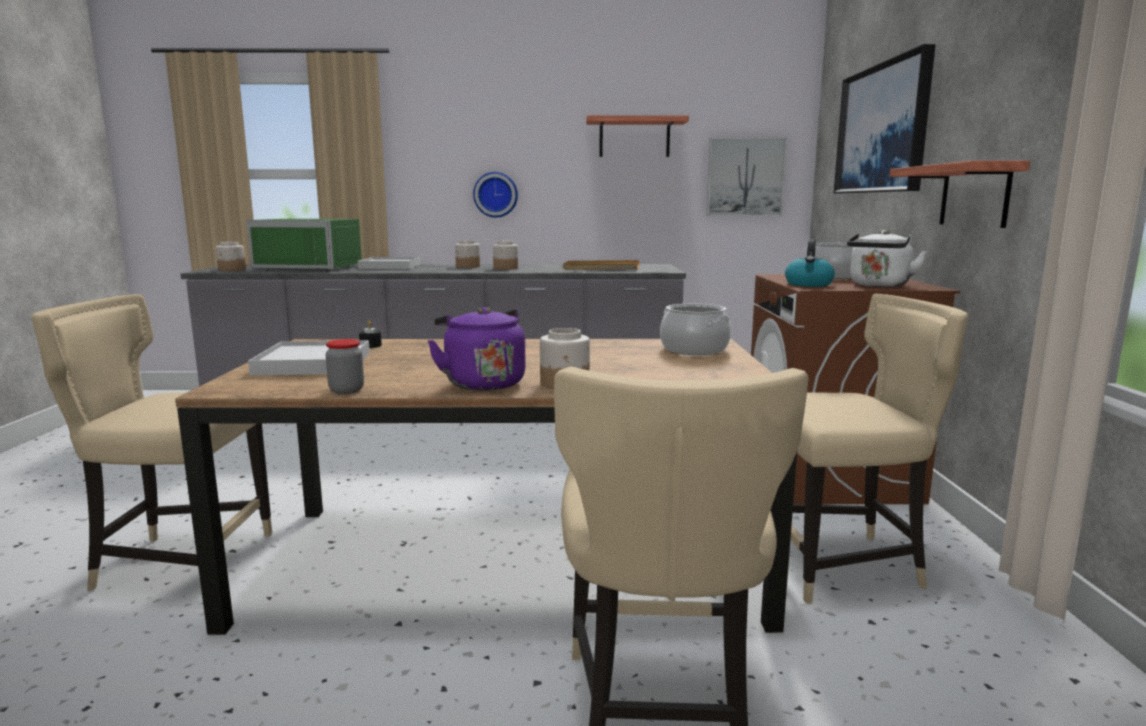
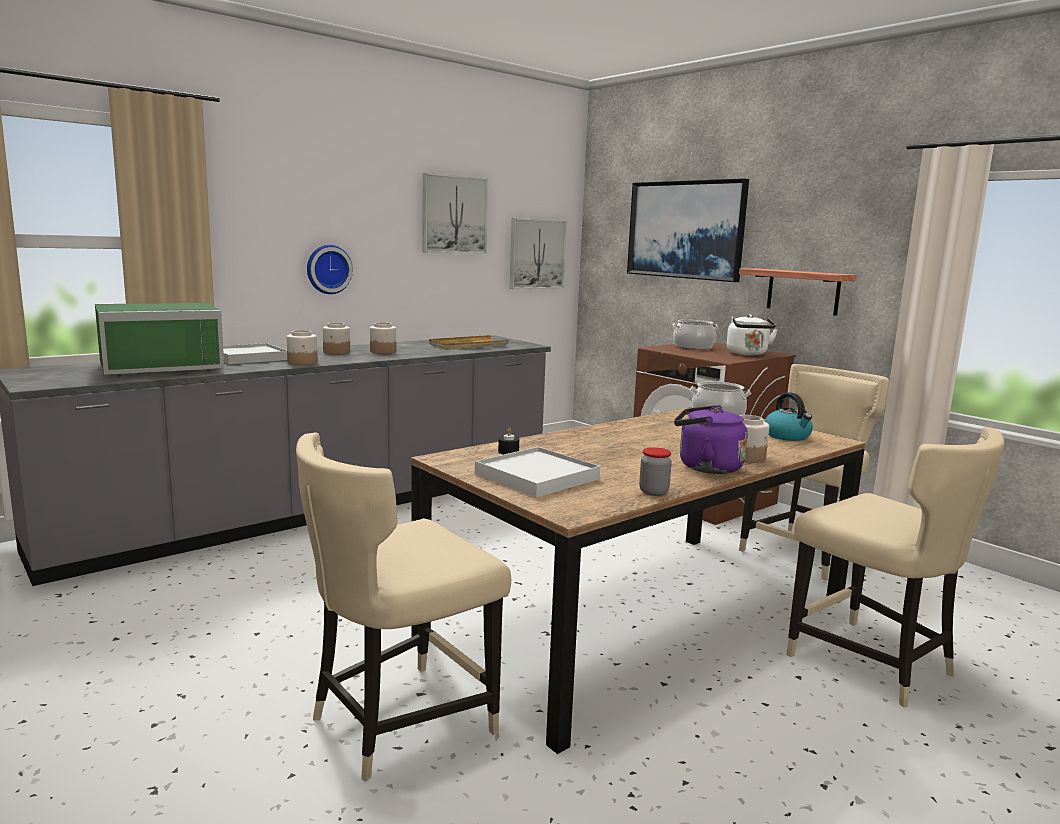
camera: 40 degrees left, 0 degrees up
(232, 270) = (62, 379): jar -> jar (302, 362)
(634, 138) = (454, 214): shelf -> picture
(809, 284) = (712, 356): kettle -> kettle (787, 436)

